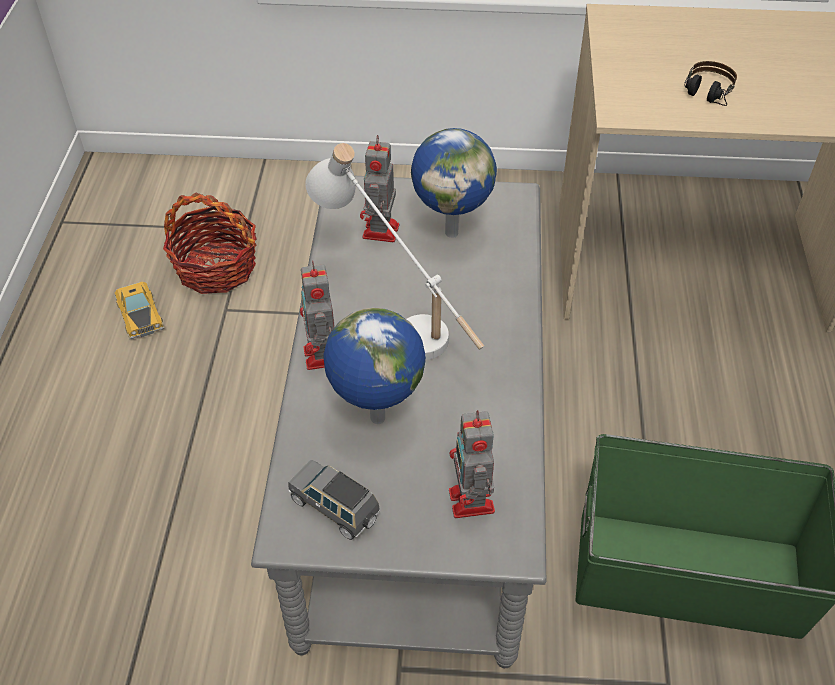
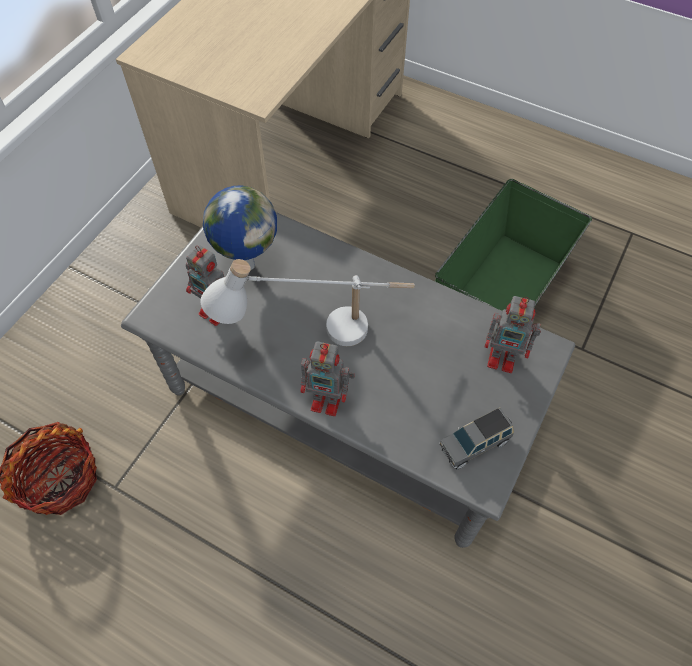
camera: 65 degrees left, 10 degrees up
(139, 313) = (69, 563): toy car -> none
(376, 419) = (406, 387): globe -> none
(706, 97) = (275, 50): headphones -> none

